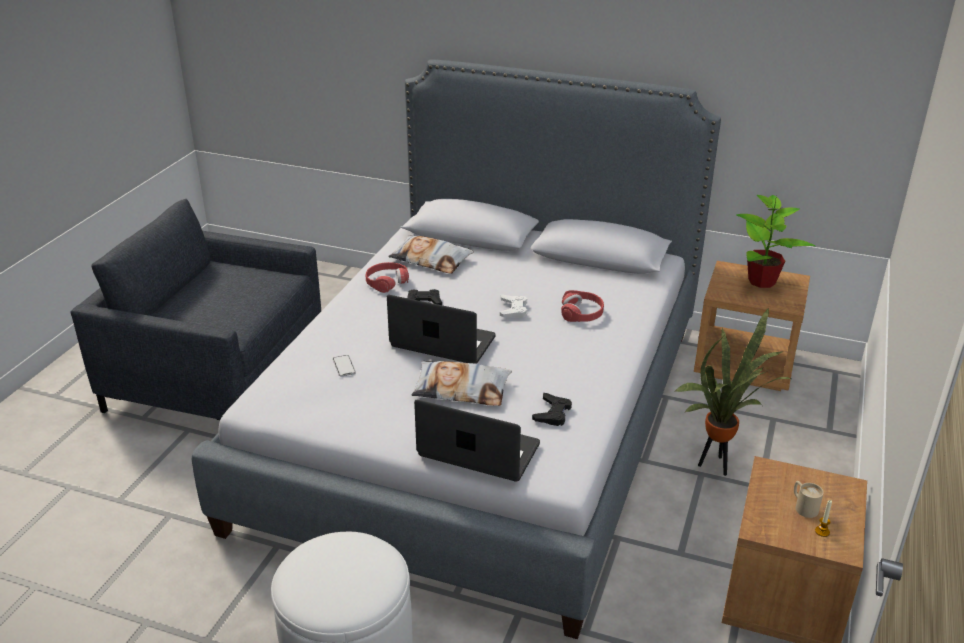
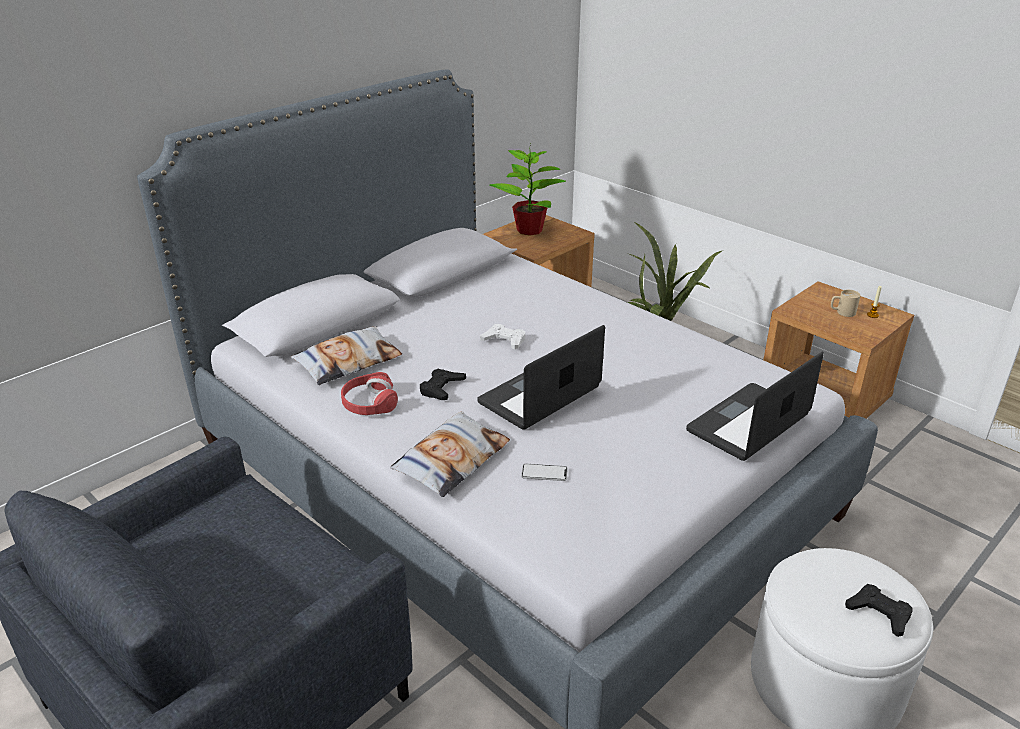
camera: 65 degrees left, 0 degrees up
(461, 389) = (633, 407): pillow -> pillow (451, 460)
(552, 413) = (703, 368): black game controller -> black game controller (879, 613)
(582, 313) = (541, 308): red headphones -> none

